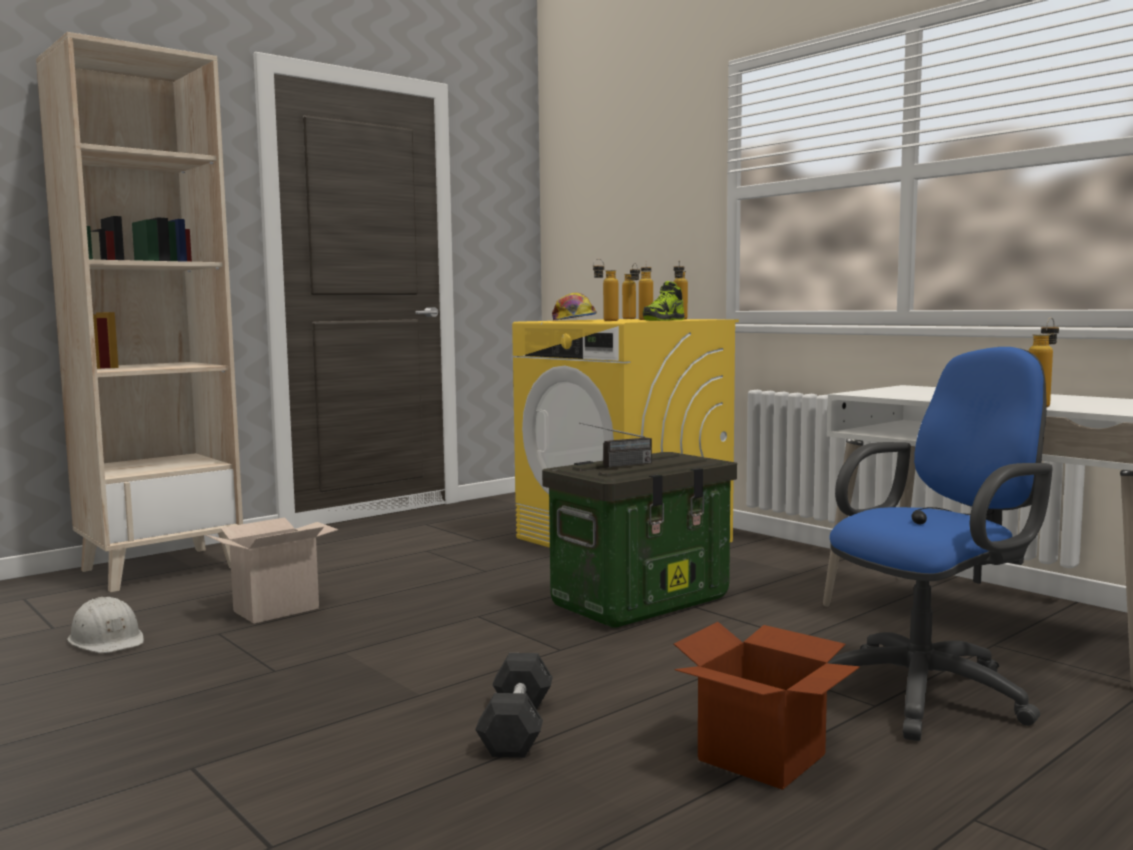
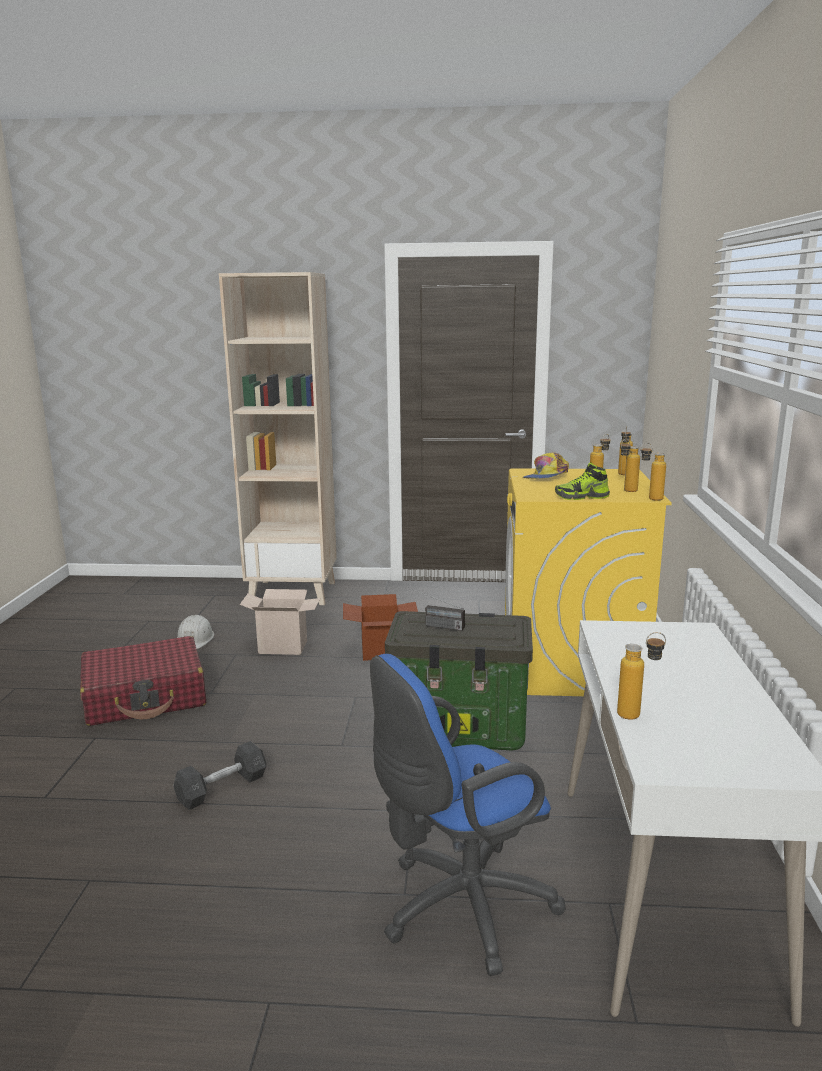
camera: 45 degrees right, 10 degrees up
(173, 706) = (146, 697): none -> red suitcase
(605, 321) = (546, 486): bottle -> bottle (649, 498)
(761, 757) = (270, 883): cardboard box -> cardboard box (380, 651)
(929, 692) = (459, 908): blue office chair -> blue office chair turned 135 degrees clockwise

